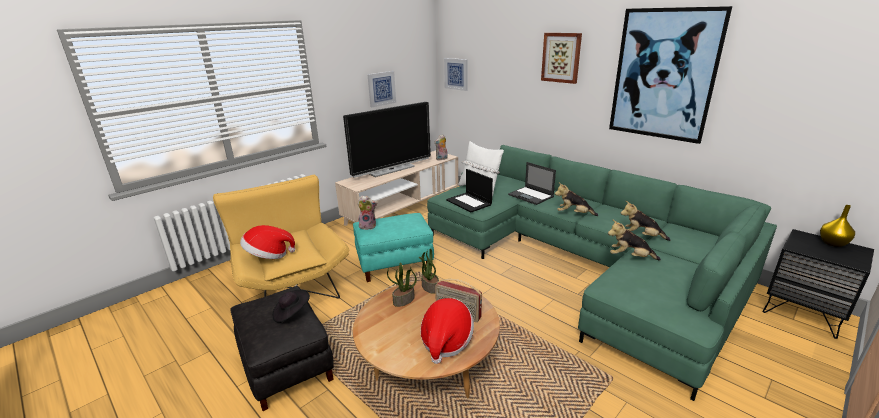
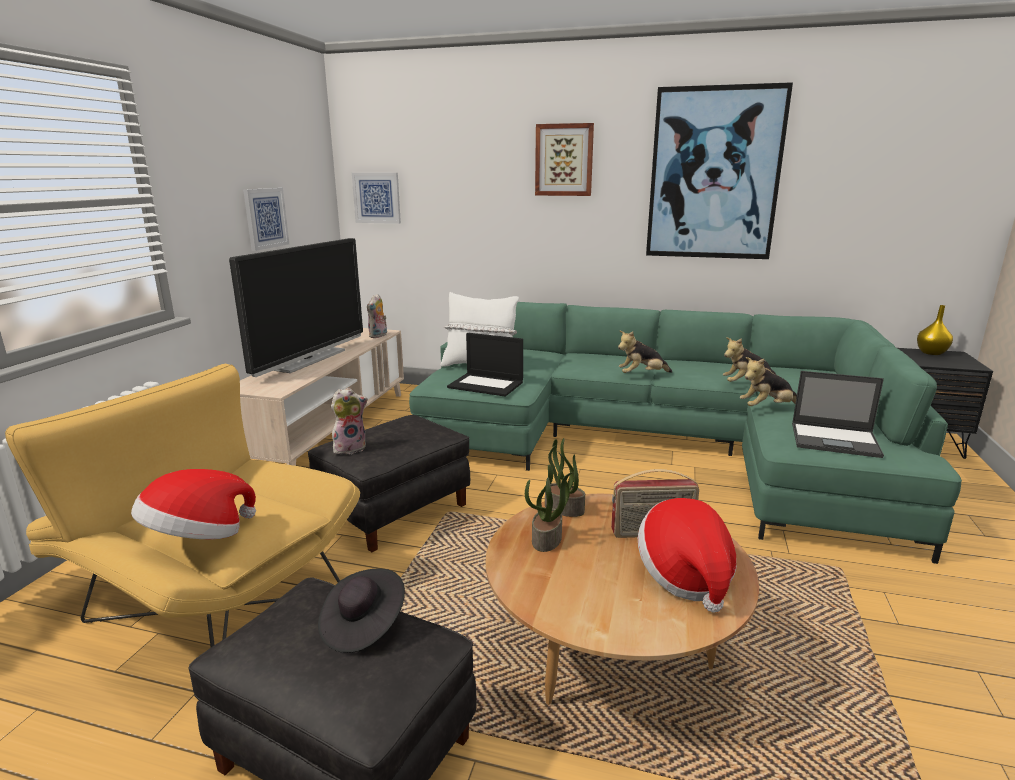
camera: 30 degrees left, 5 degrees down
(394, 264) = (394, 511): turquoise ottoman -> black ottoman
(531, 196) = (562, 363): laptop -> laptop (836, 440)

